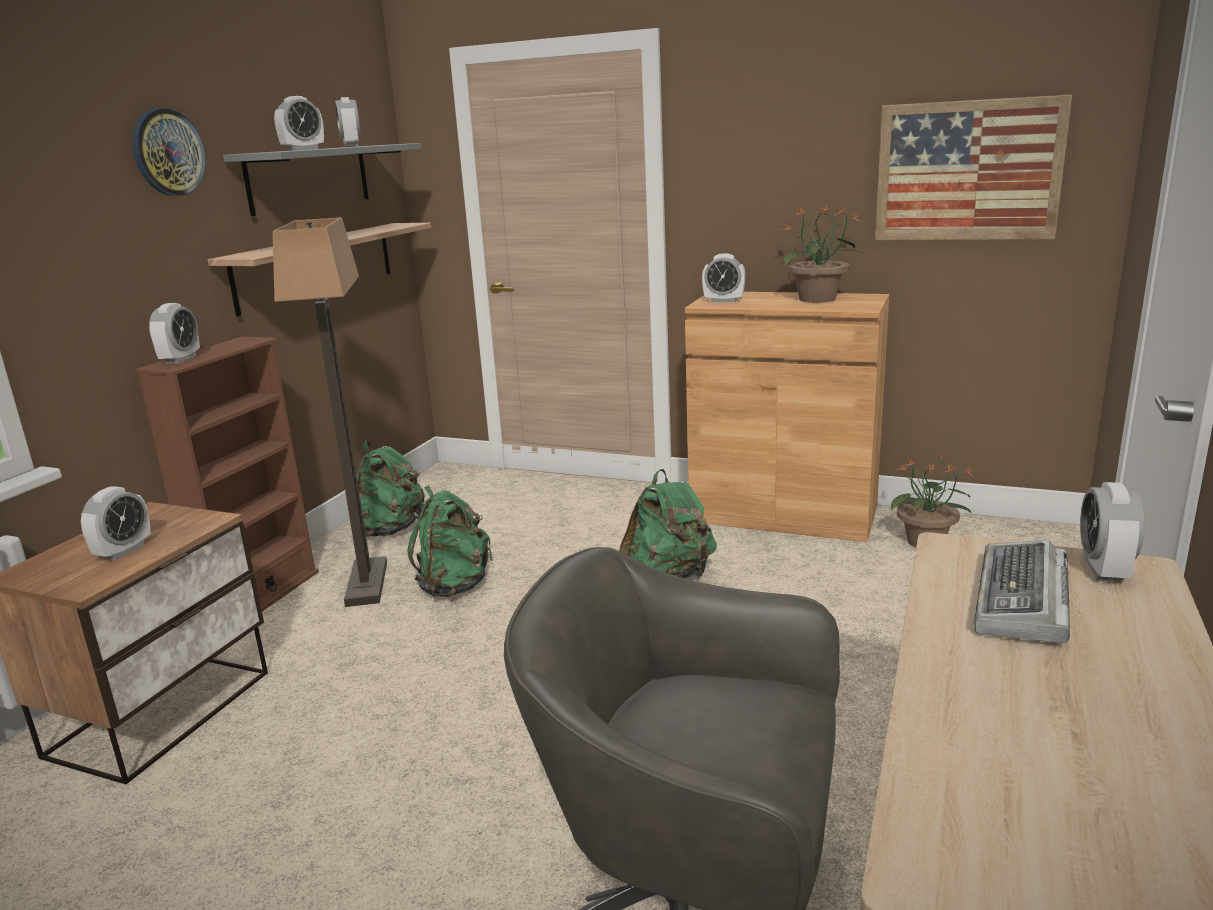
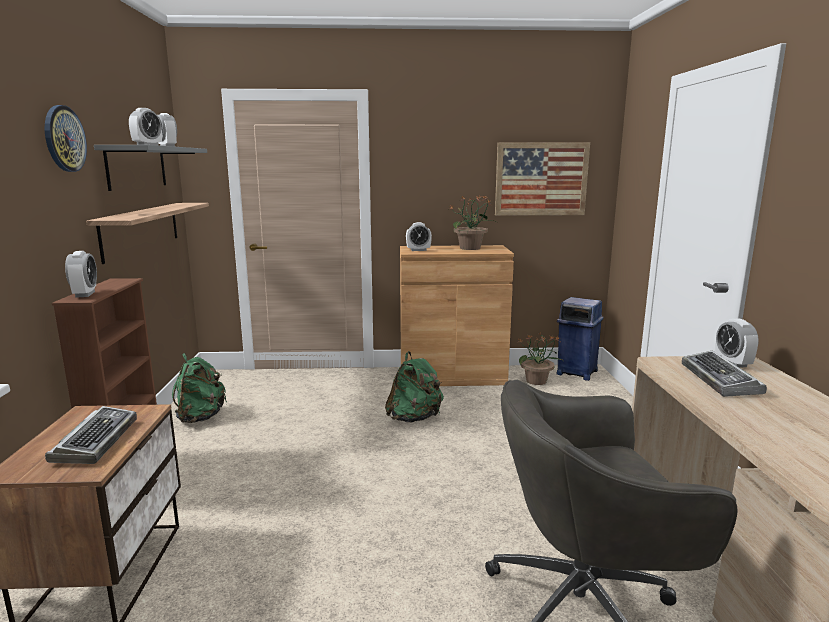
camera: 25 degrees left, 5 degrees down
(123, 551) = (96, 441): alarm clock -> keyboard
(366, 584) = (210, 454): floor lamp -> none
(455, 586) = (279, 445): green backpack -> none
(1017, 535) = (576, 372): none -> blue trash can

